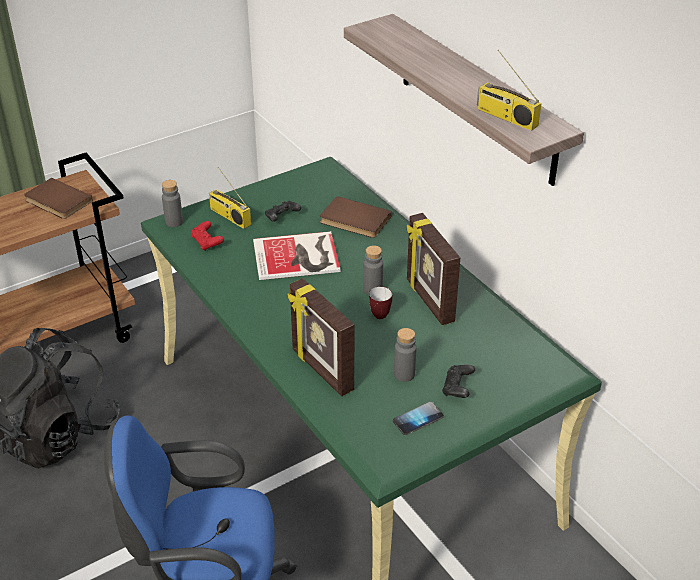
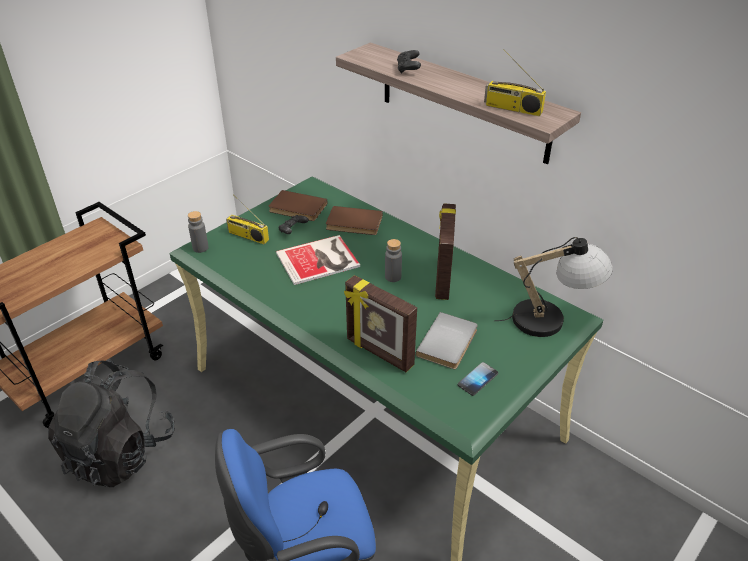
camera: 15 degrees left, 0 degrees up
(56, 202) = (83, 247): brown book -> brown book (297, 208)
(207, 243) = (237, 261): red game controller -> none
(378, 313) = (406, 296): mug -> none
(404, 374) = (449, 343): grey bottle -> grey book
(428, 301) = (442, 278): picture frame -> picture frame turned 45 degrees clockwise
(457, 388) = (498, 347): black game controller -> black game controller (408, 69)
(536, 369) = (551, 319): none -> table lamp

